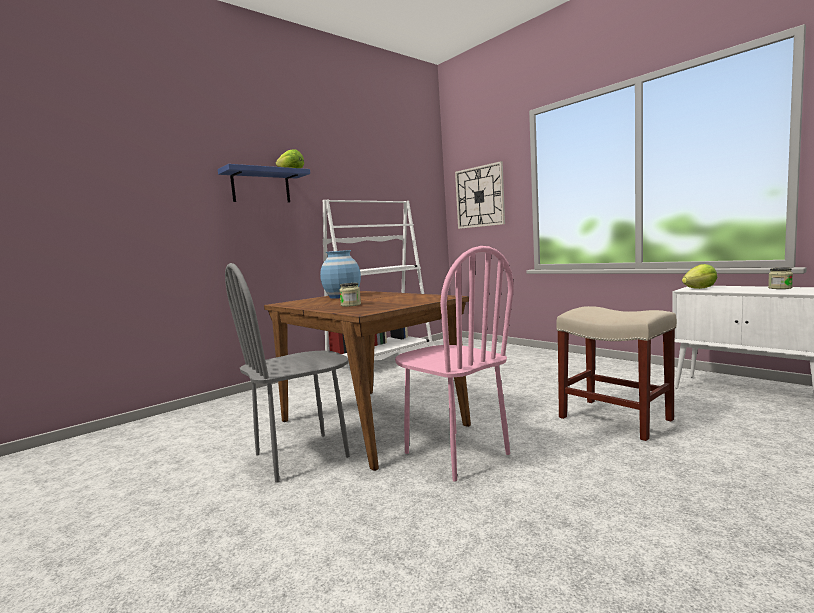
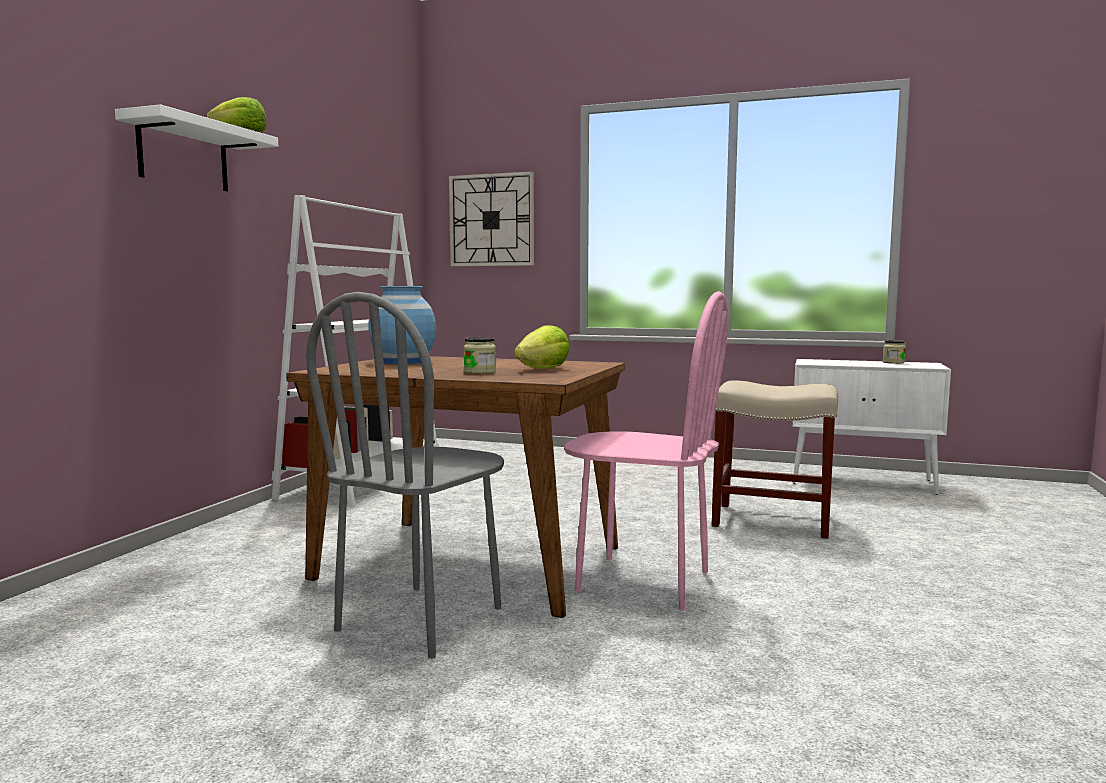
camera: 30 degrees left, 0 degrees up
(261, 186) = (183, 155): blue shelf -> white shelf
(699, 288) = (817, 362): lettuce -> lettuce (543, 369)

